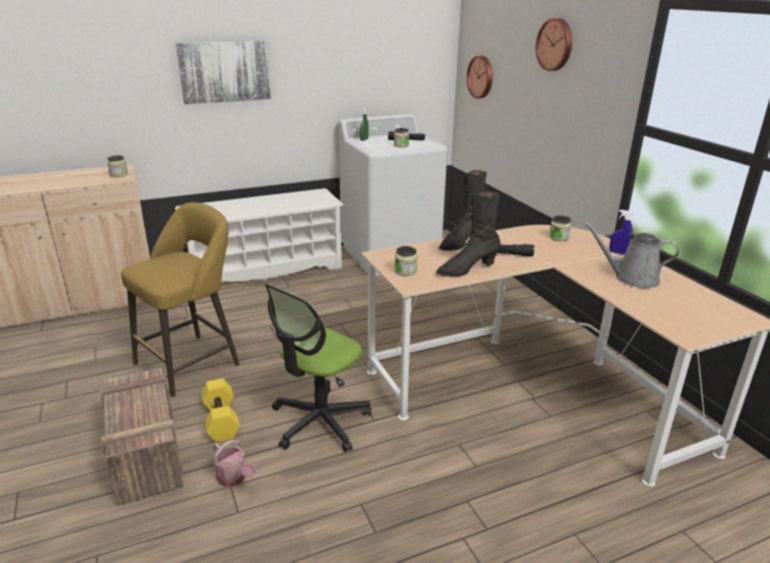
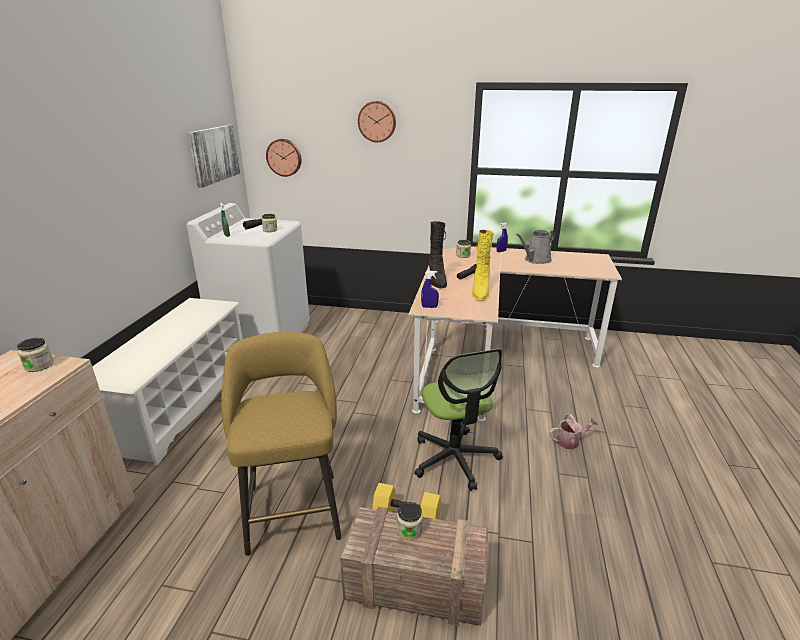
camera: 55 degrees left, 0 degrees up
(225, 71) = (79, 194): picture -> picture (214, 154)
(234, 478) = (491, 531): watering can -> watering can (570, 441)
(388, 256) = (429, 307): none -> blue spray bottle
(405, 271) = (461, 309): jar -> jar (409, 530)
(466, 270) = (480, 292): black boot -> yellow boot

